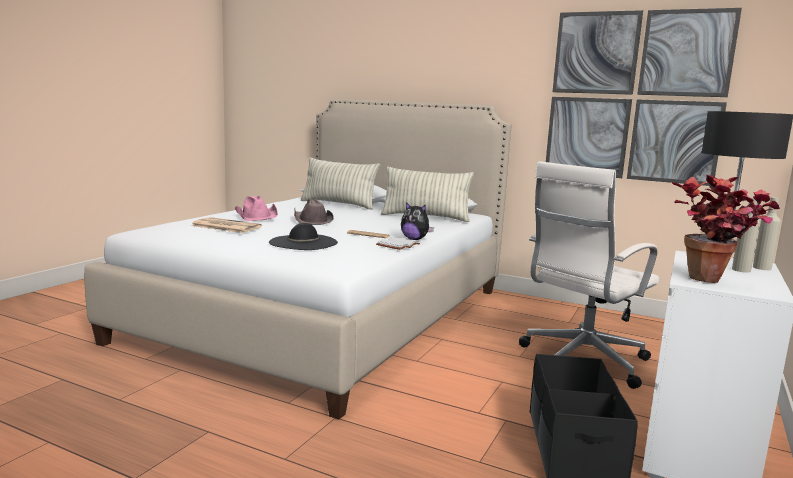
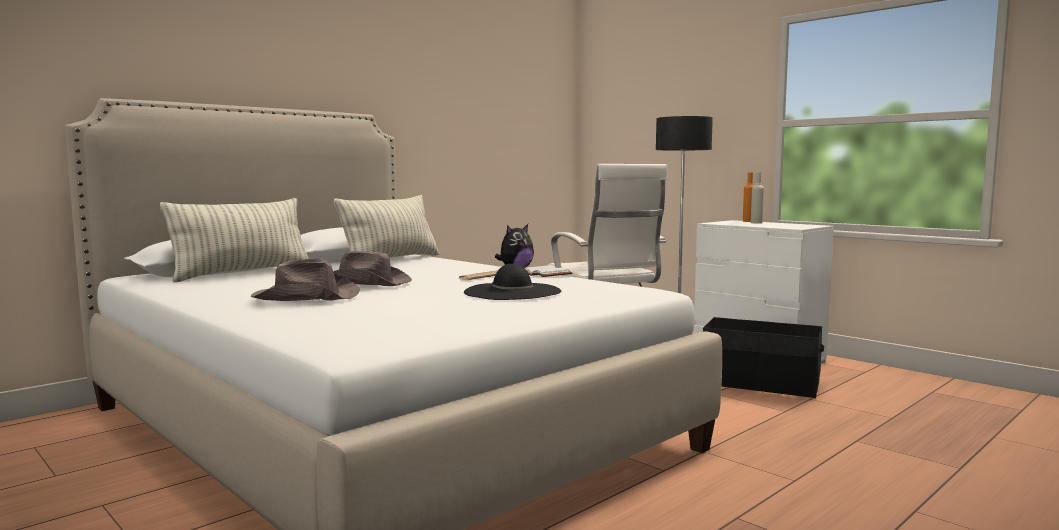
camera: 70 degrees left, 5 degrees down
(225, 226) = (384, 307): newspaper -> none
(257, 216) = (305, 296): pink hat -> brown hat
(634, 97) = (484, 109): picture -> none
(713, 283) = (795, 226): potted plant -> none
(762, 268) = (748, 221): beige bottle -> orange bottle

